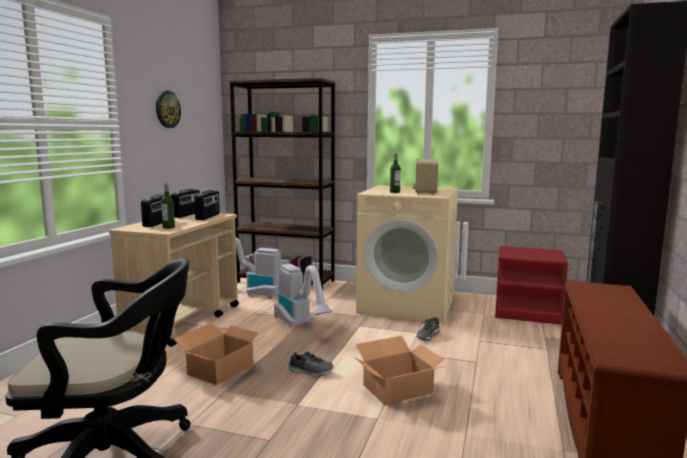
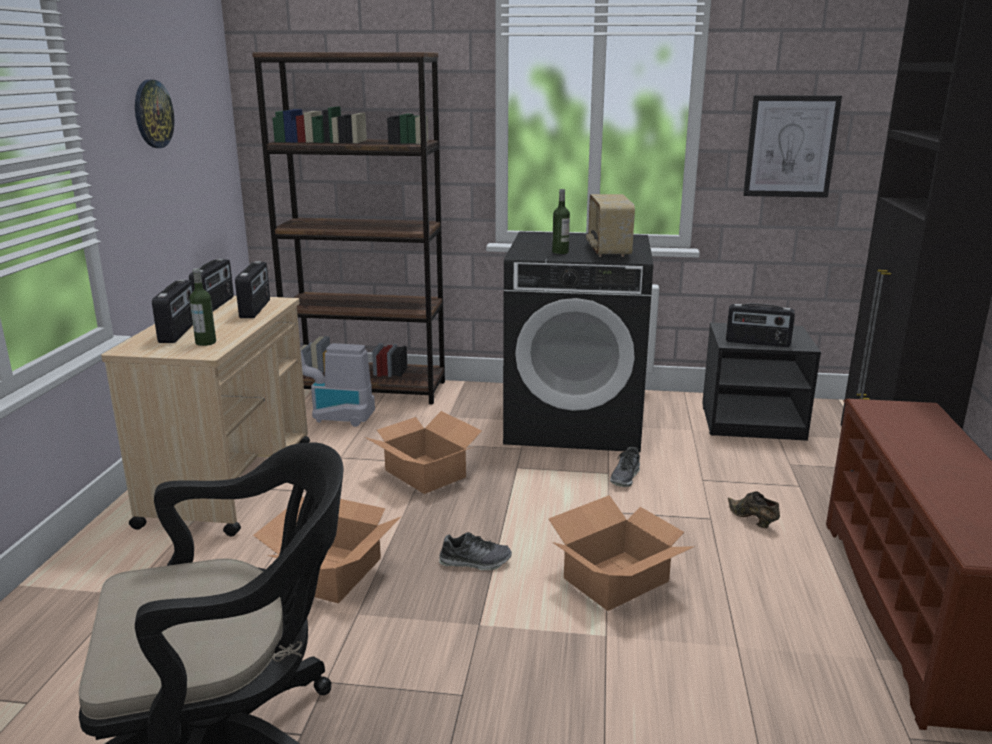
camera: 10 degrees left, 10 degrees up
(301, 324) = (425, 473): vacuum cleaner -> cardboard box
(407, 305) = (575, 422): beige washing machine -> black washing machine
(505, 365) = (752, 520): none -> brown shoe
(526, 256) = (757, 343): none -> radio
(528, 313) = (753, 422): red nightstand -> black nightstand
(551, 134) = (790, 146): none -> picture

